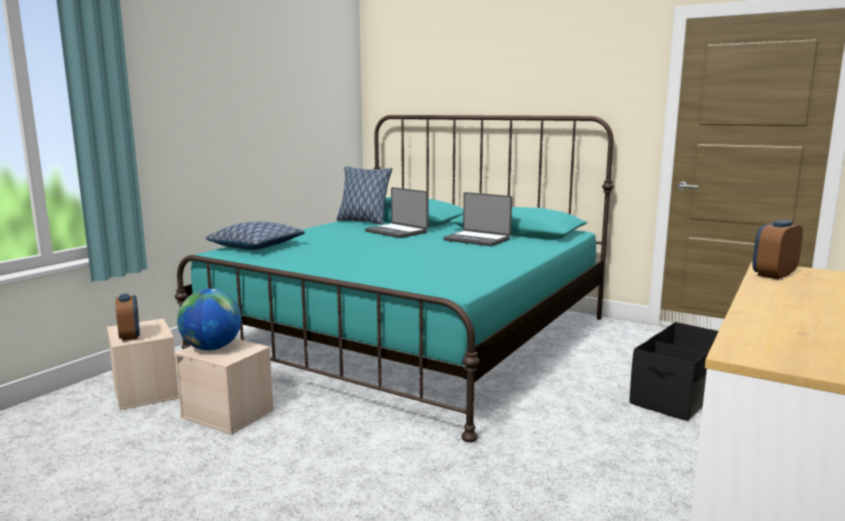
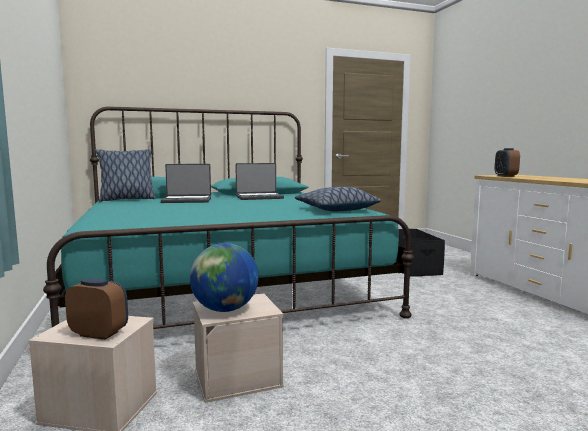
camera: 50 degrees left, 5 degrees down
(256, 246) = (113, 219): pillow -> pillow (335, 209)

